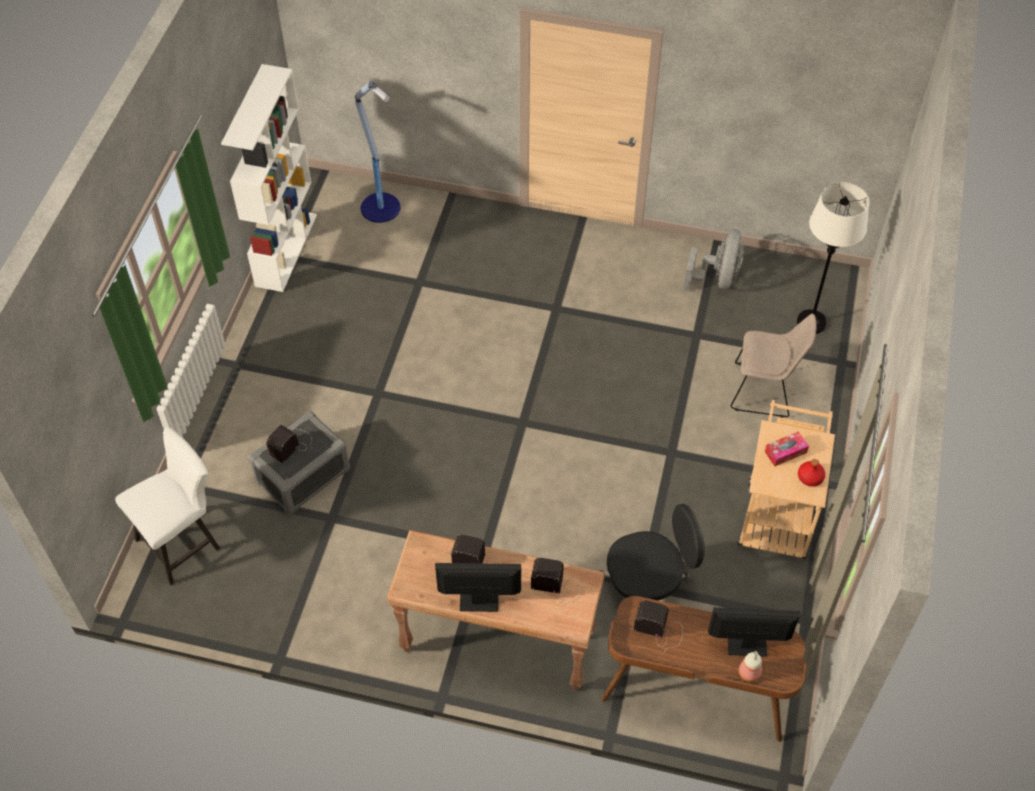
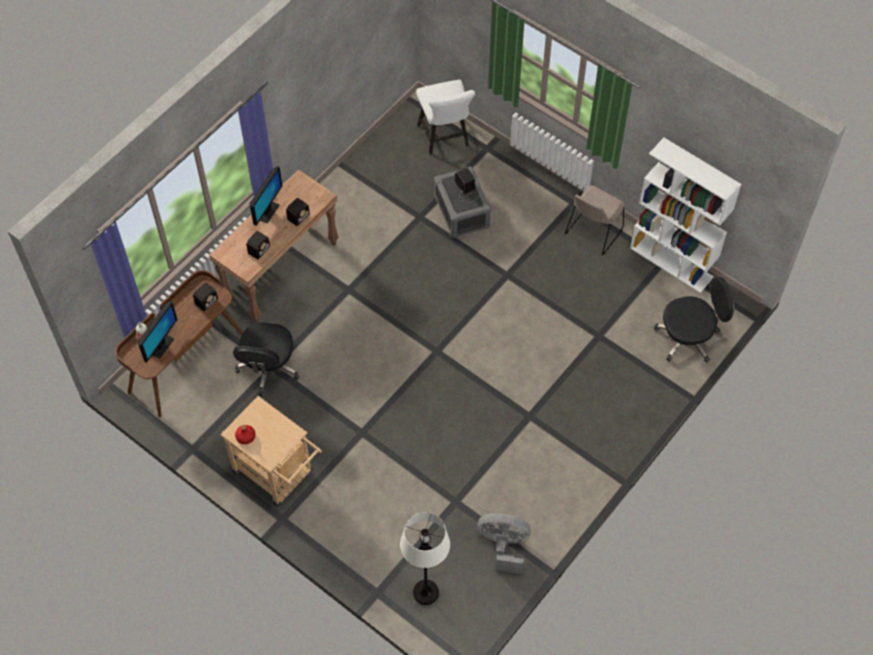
camera: 115 degrees right, 5 degrees up
(381, 208) = (688, 338): floor lamp -> black office chair
(717, 278) = (503, 545): grey fan -> grey fan turned 150 degrees clockwise
(764, 390) = (380, 522): beige chair -> beige chair (593, 232)
(785, 452) = (273, 432): tissue box -> none

